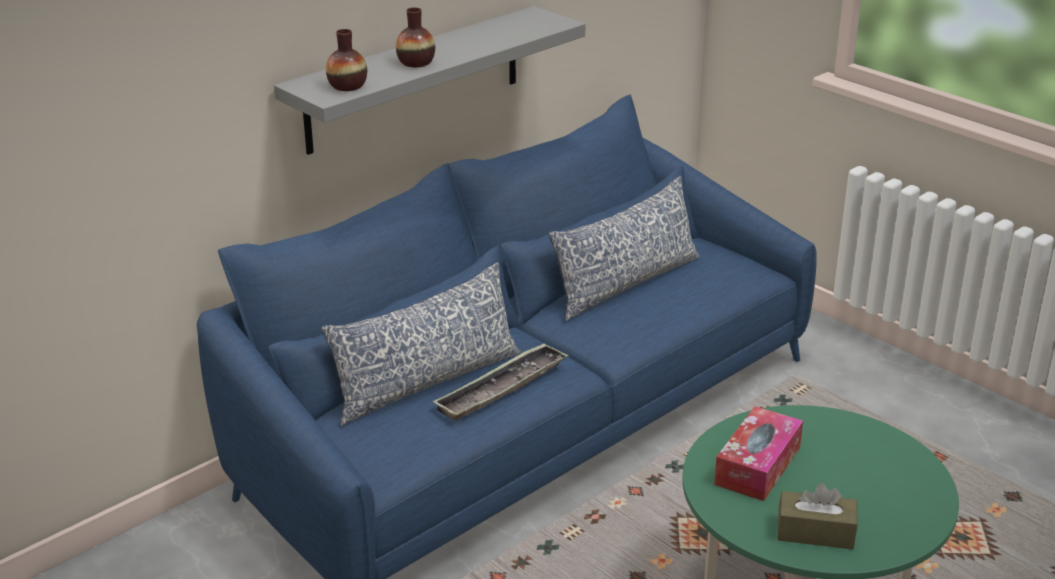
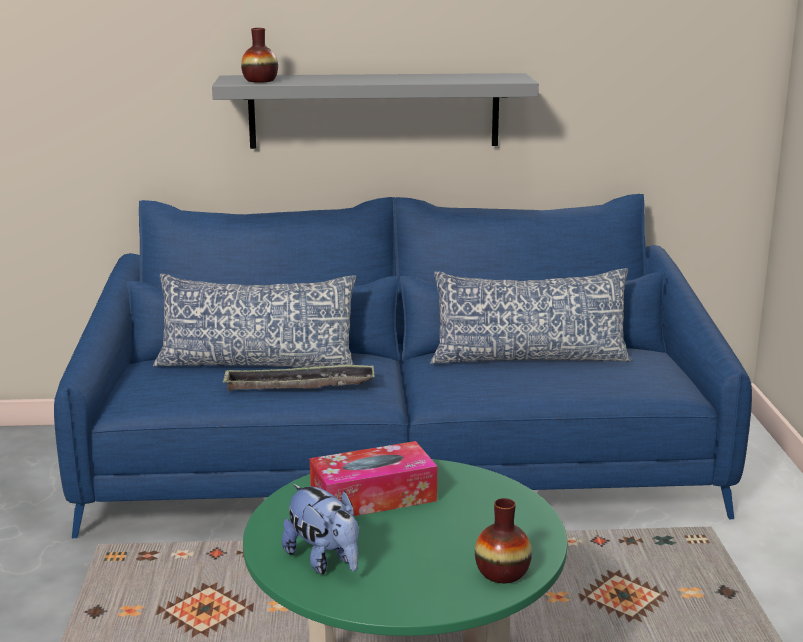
camera: 40 degrees right, 10 degrees down
(416, 62) = (342, 79): vase -> vase (502, 572)
(815, 532) = (324, 561): brown tissue box -> plush toy

